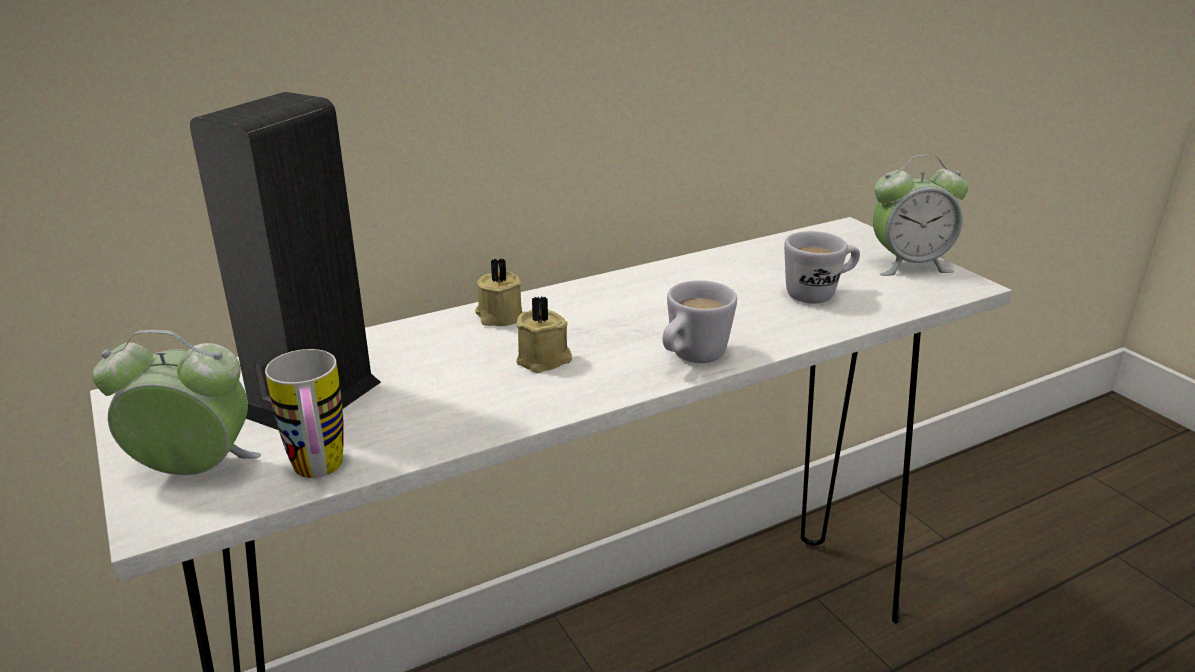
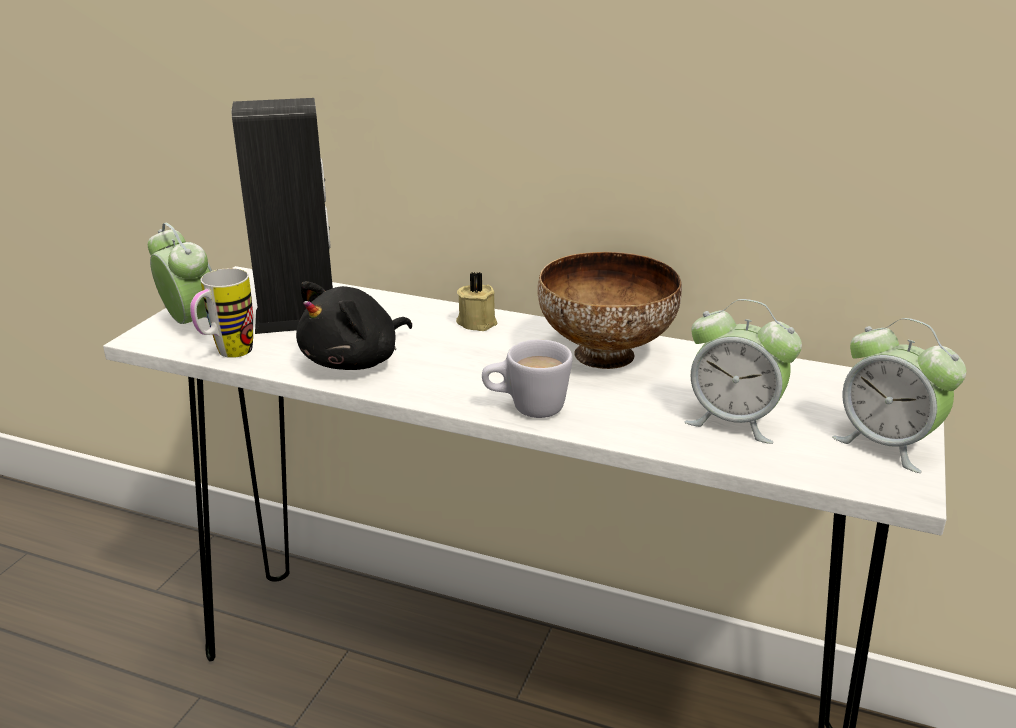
camera: 50 degrees right, 0 degrees up
(471, 403) = (355, 361): none -> black plush toy
(544, 360) = (442, 360): beige candle -> none
(653, 293) = (605, 356): none -> bowl
(819, 294) = (734, 421): white mug -> alarm clock

